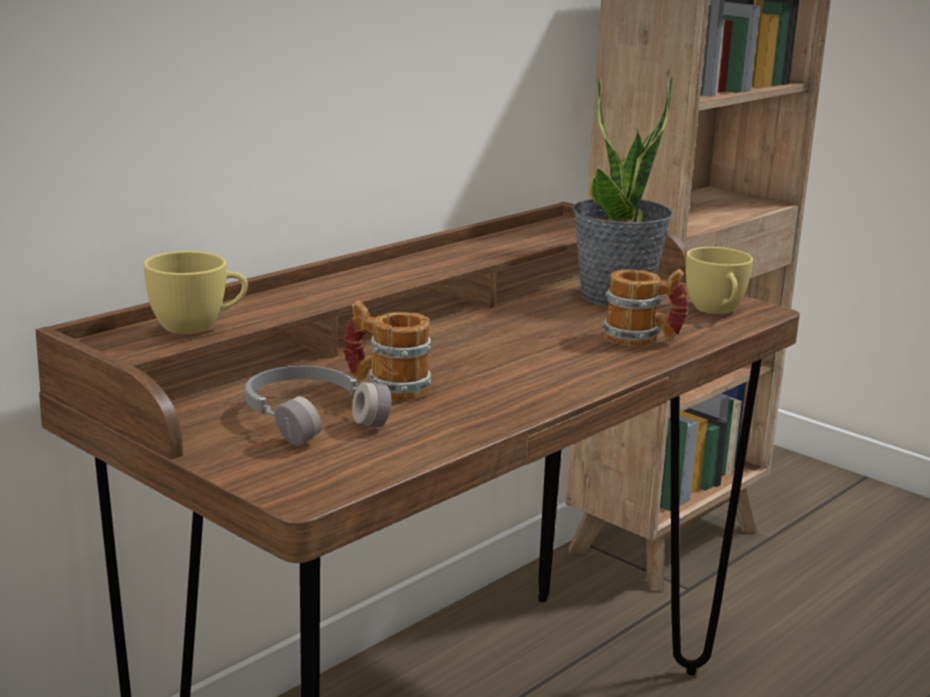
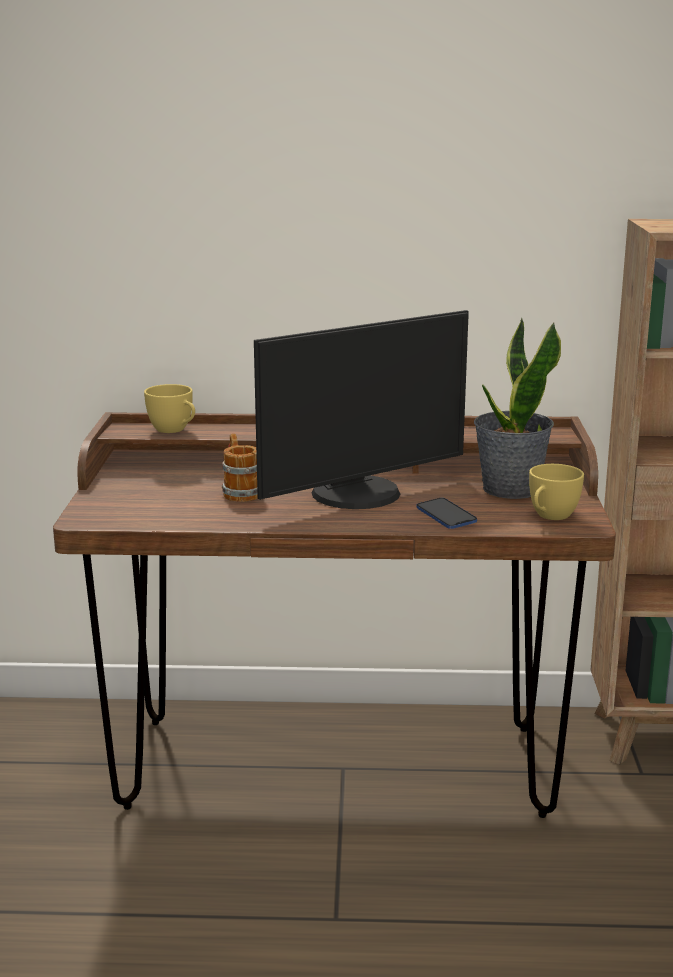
camera: 50 degrees right, 0 degrees up
(311, 417) = (171, 493): grey headphones -> none
(512, 347) = (359, 495): none -> monitor
(642, 339) = (446, 515): mug -> phone

